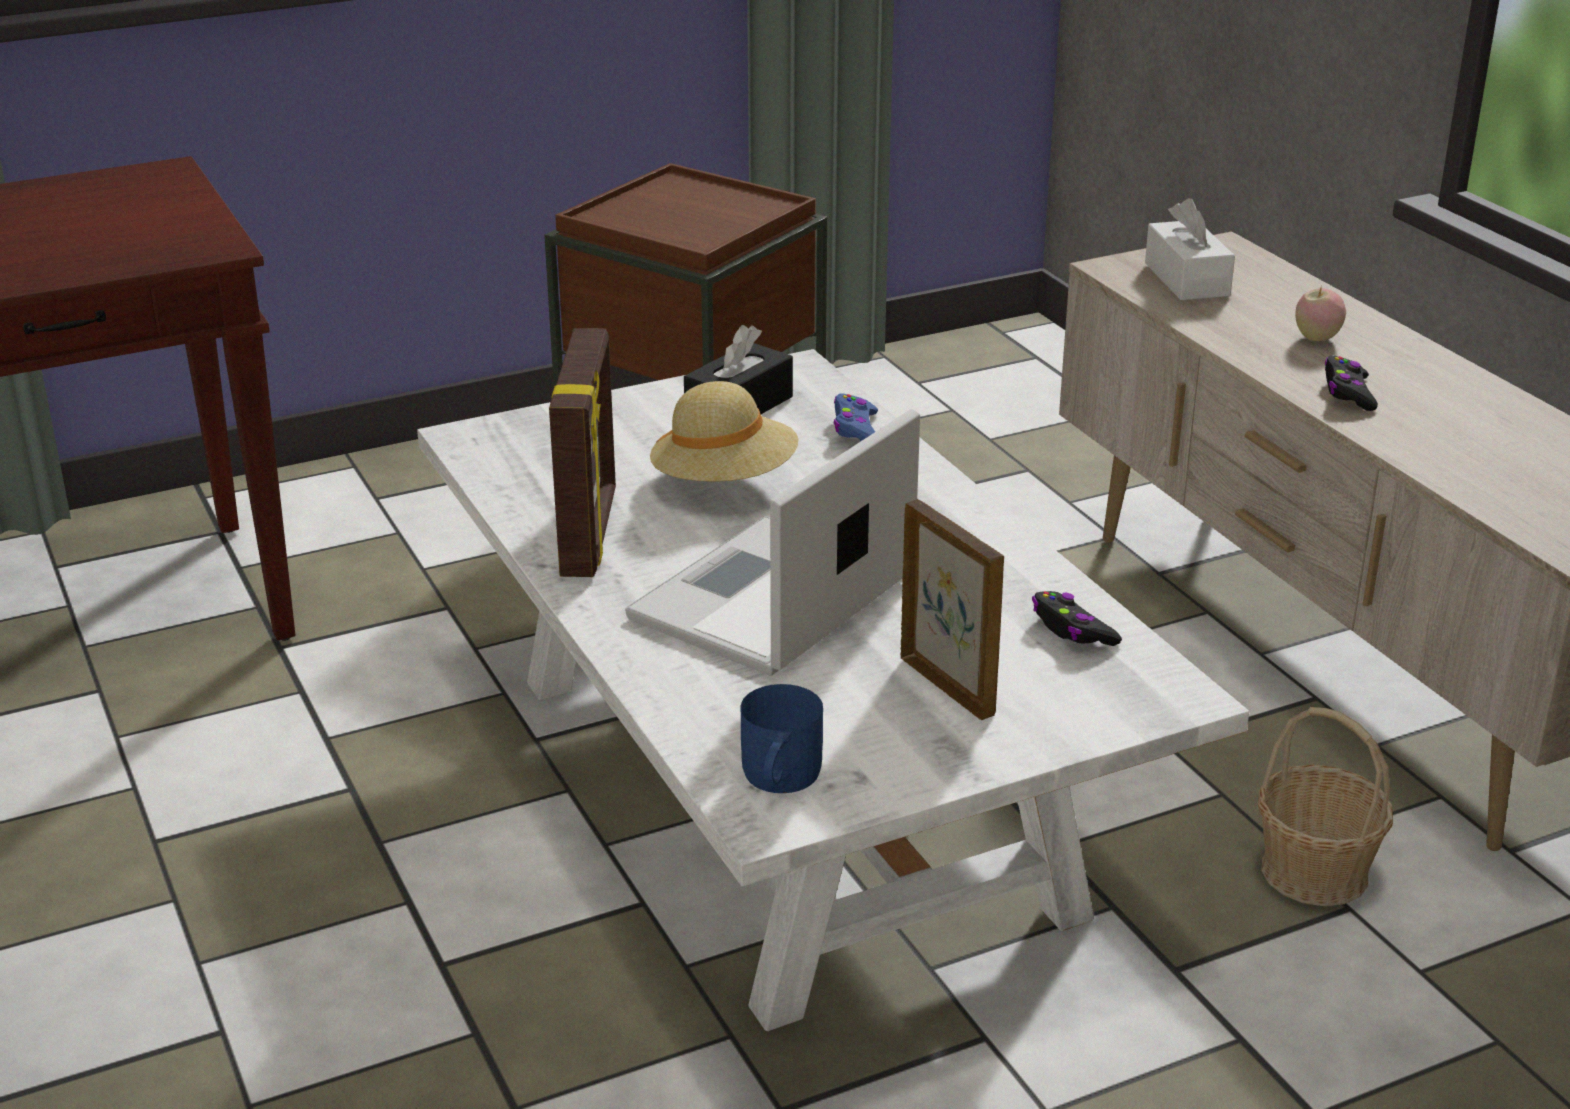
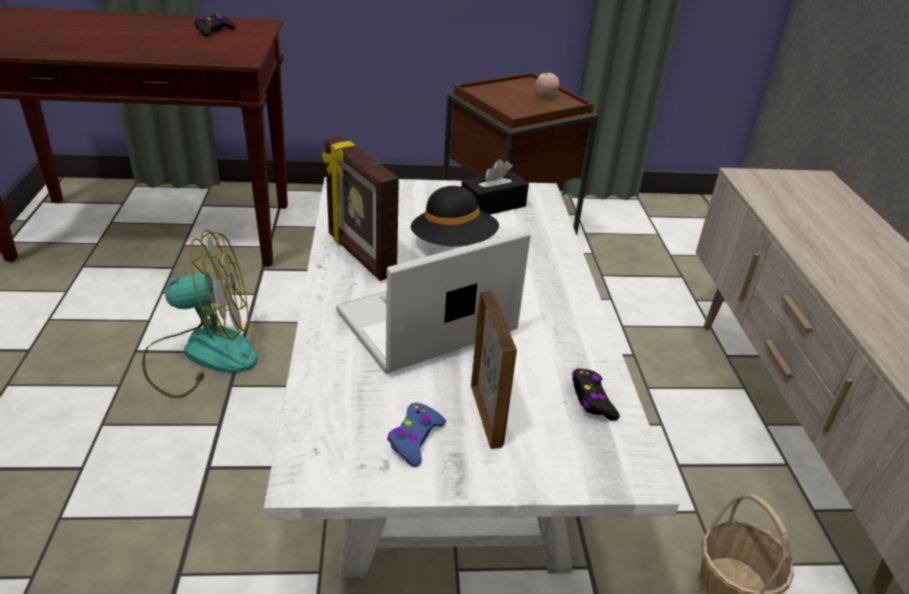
camera: 20 degrees right, 5 degrees up
(285, 811) = (202, 354): none -> fan
(591, 534) = (359, 255): picture frame -> picture frame turned 120 degrees clockwise
(725, 481) = (453, 244): beige hat -> black hat
(778, 778) = (335, 448): blue mug -> none
(856, 429) = (547, 233): blue game controller -> blue game controller (415, 439)
(1186, 279) = (786, 192): white tissue box -> none
(1317, 338) = (854, 247): apple -> apple (545, 97)
(1348, 393) = (858, 289): black game controller -> black game controller (213, 30)

